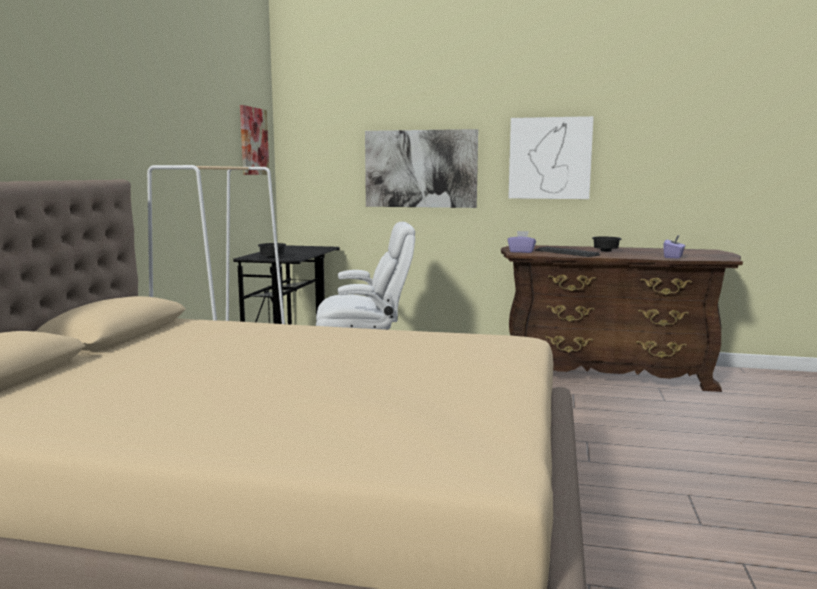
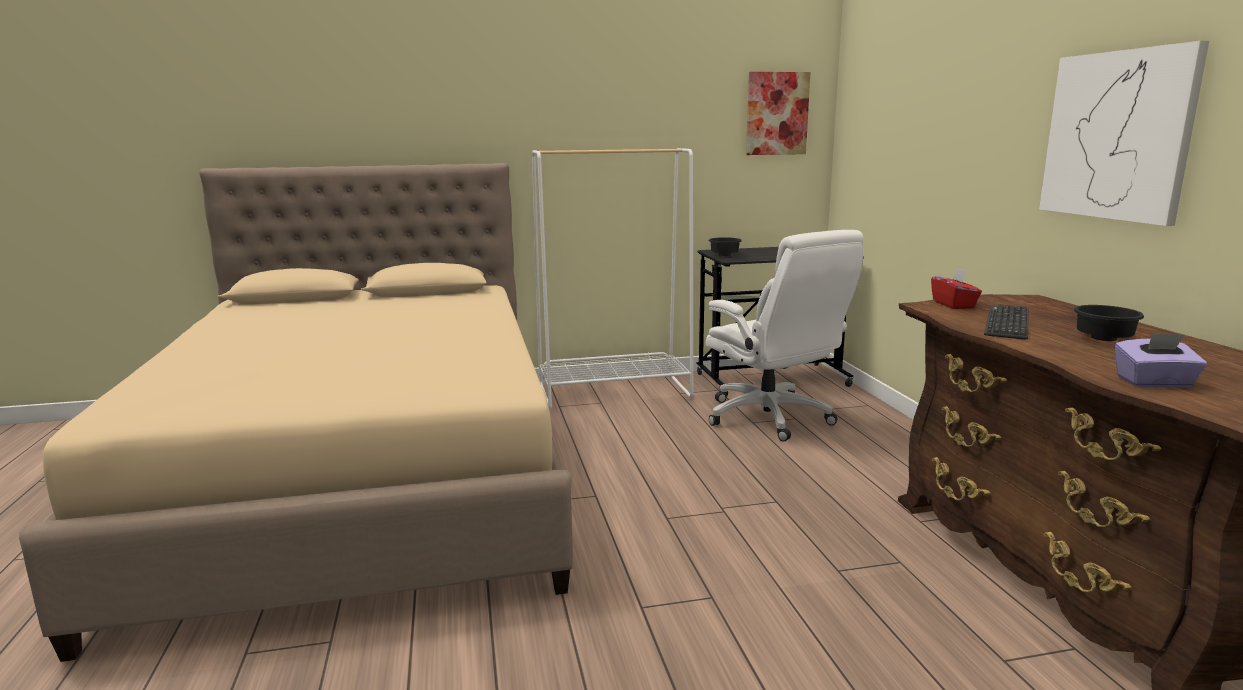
camera: 65 degrees right, 5 degrees up
(420, 169) = (949, 151): picture -> none
(521, 252) = (954, 305): purple tissue box -> red tissue box

